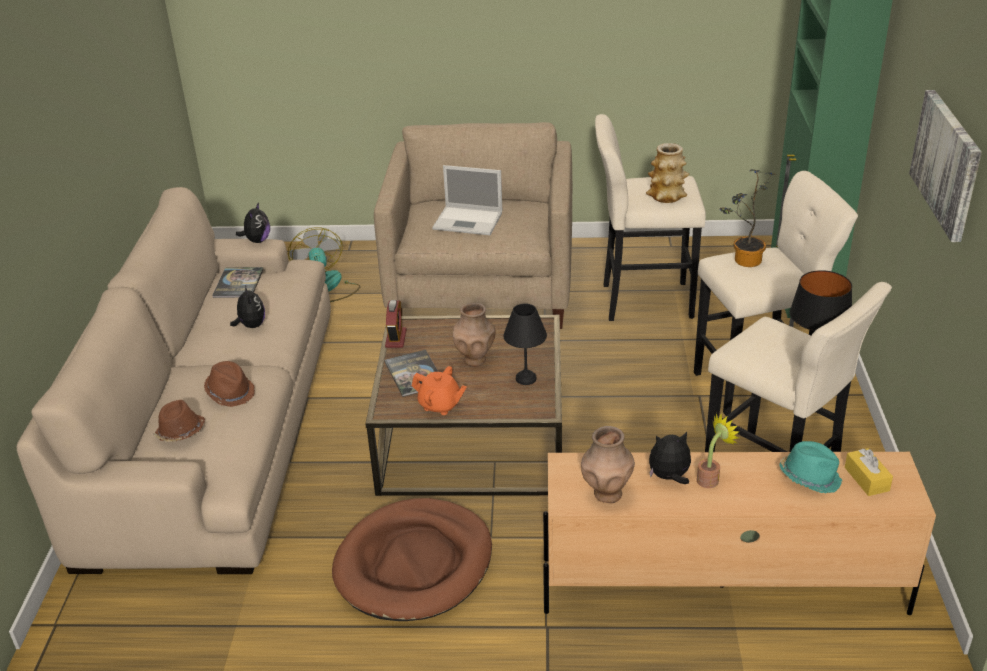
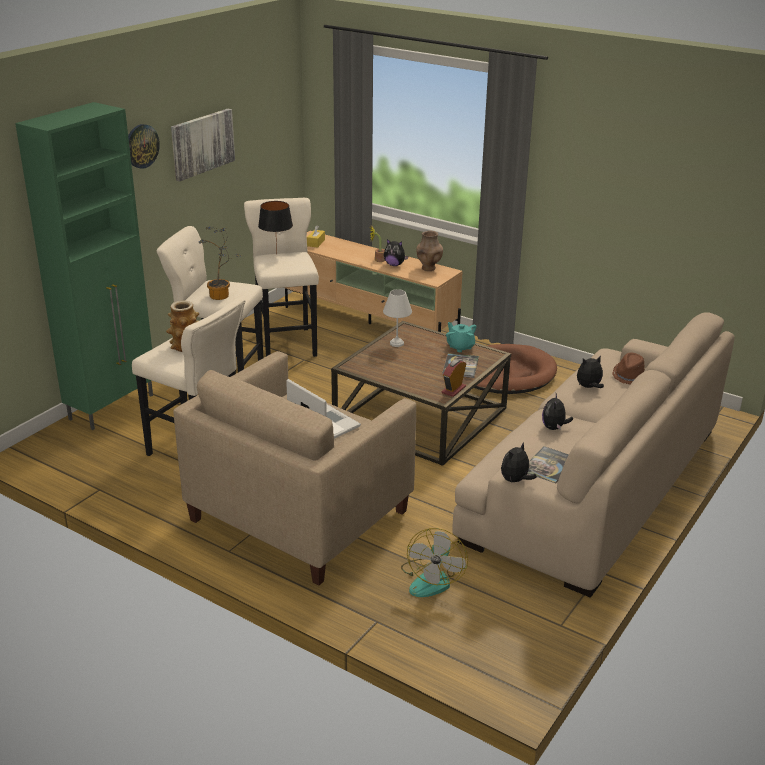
camera: 150 degrees left, 5 degrees down
(230, 392) = (589, 387): brown hat -> plush toy
(440, 405) = (460, 347): orange teapot -> turquoise teapot
(475, 359) = (415, 362): brown vase -> none
(527, 379) = (396, 343): black table lamp -> white table lamp
(809, 477) = (337, 249): turquoise hat -> none
(913, 79) = (141, 146): none -> wall clock

